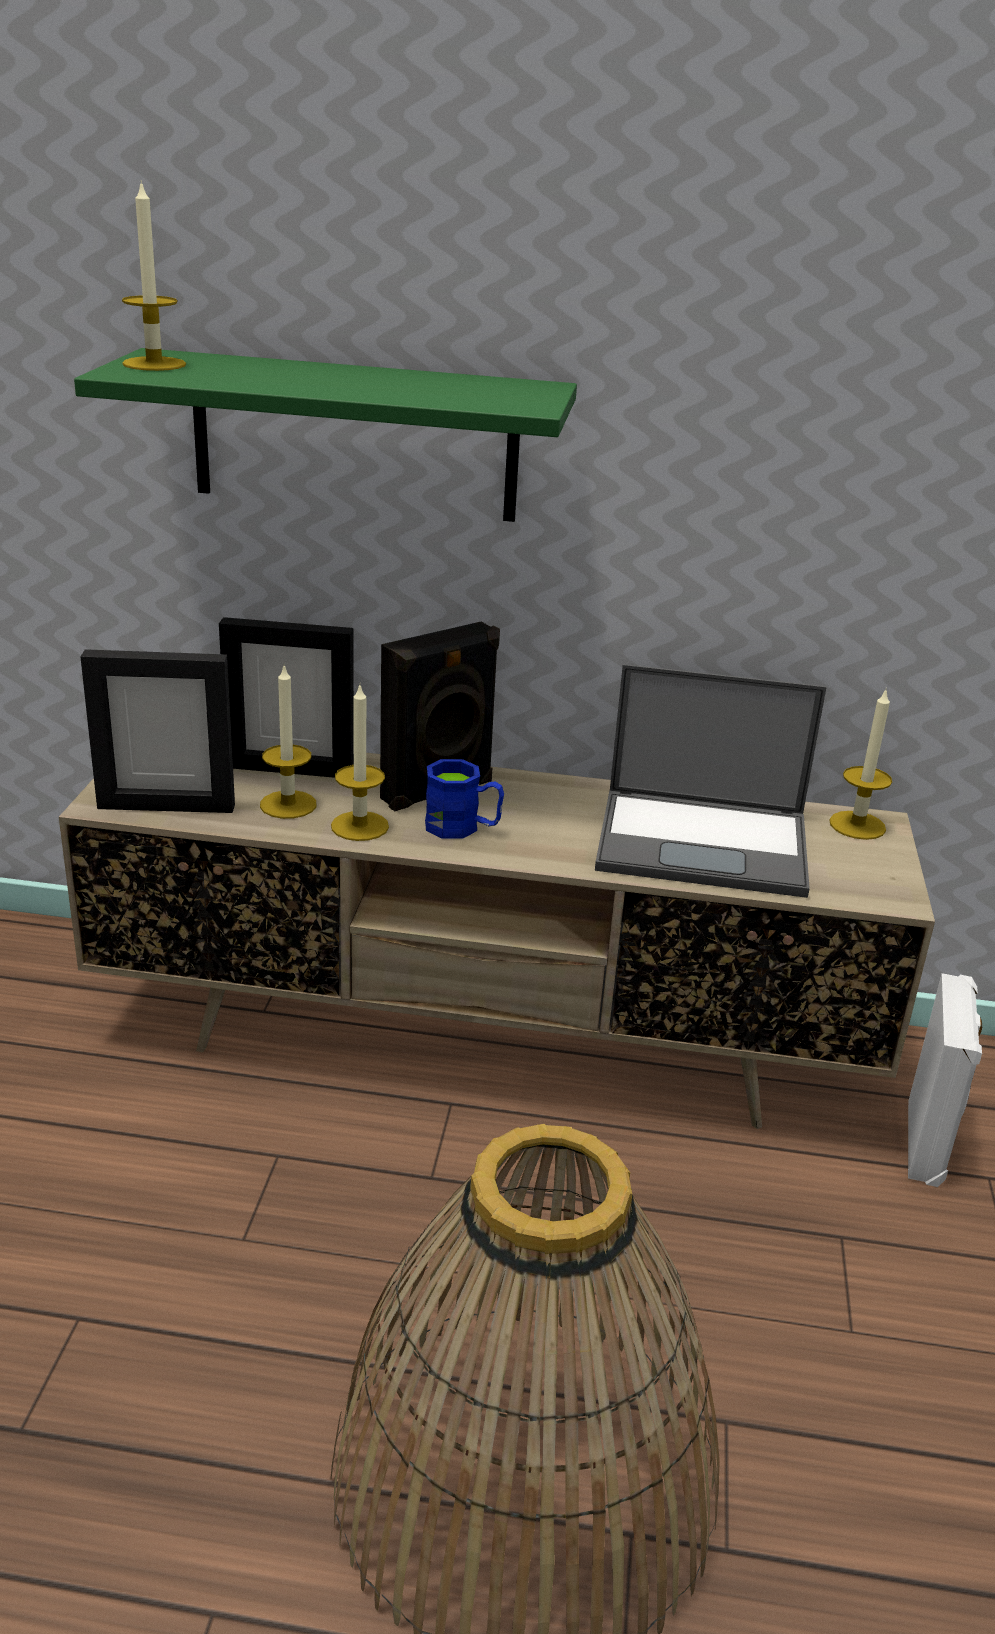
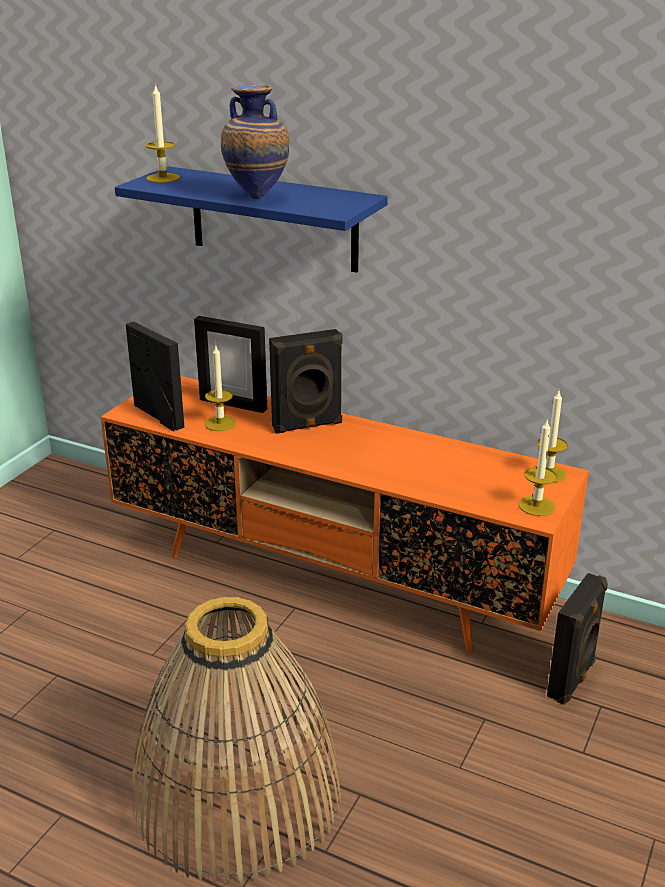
camera: 20 degrees right, 0 degrees up
(167, 805) = (157, 416): picture frame -> picture frame turned 150 degrees counterclockwise
(355, 437) = (273, 219): green shelf -> blue shelf
(359, 826) = (251, 439): candle -> candle (537, 506)
(363, 388) = (257, 197): none -> vase
(463, 827) = (308, 447): blue mug -> none
(488, 1038) = (334, 576): beige tv stand -> orange tv stand
(705, 843) = (444, 472): laptop -> none
(927, 1143) = (572, 680): white speaker -> black speaker

